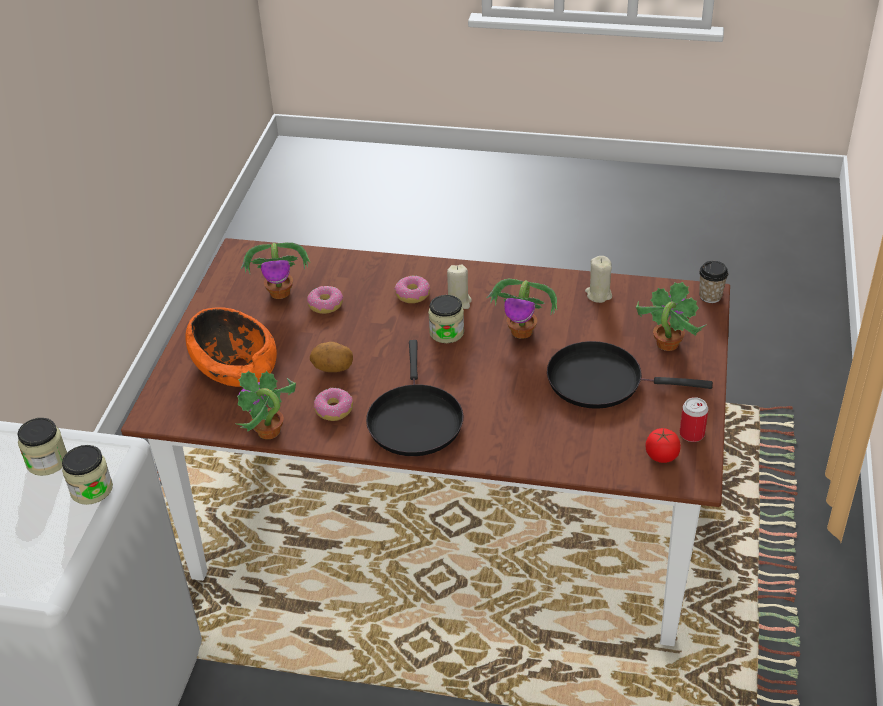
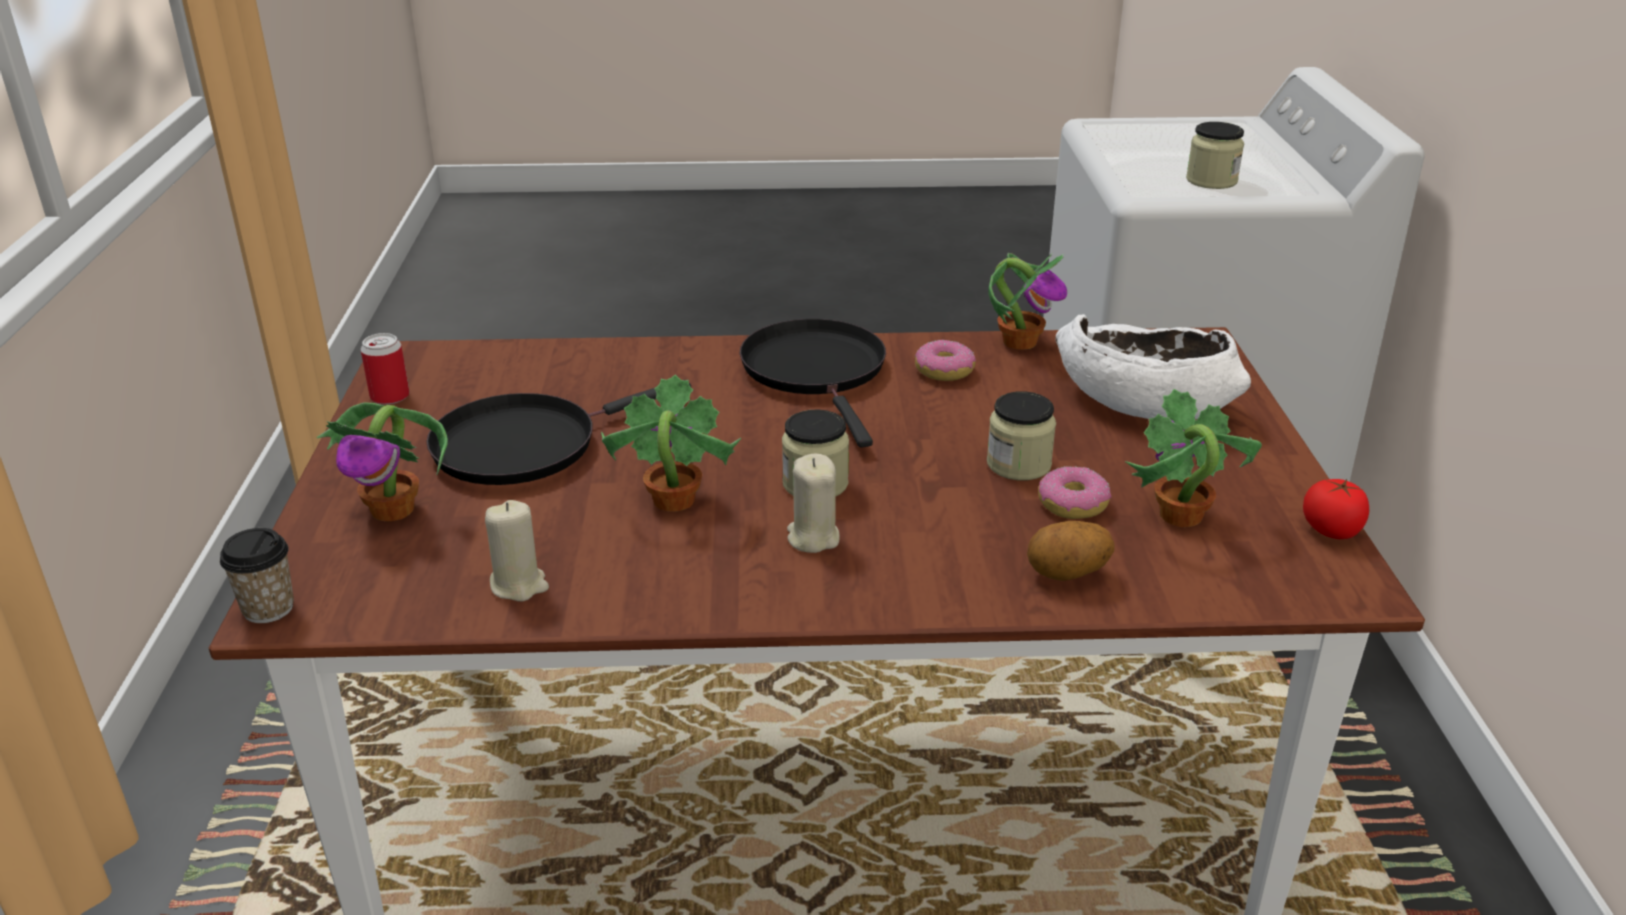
camera: 165 degrees right, 10 degrees down
(91, 489) = (1131, 170): jar -> jar (1018, 464)
(235, 367) = (1142, 402): orange bowl -> white bowl
(333, 368) = (983, 416): potato -> potato (1067, 575)
(412, 295) = (913, 540): donut -> none
(601, 380) = (525, 445): black frying pan -> black frying pan turned 150 degrees clockwise
(661, 455) = (443, 371): tomato -> tomato (1331, 530)

